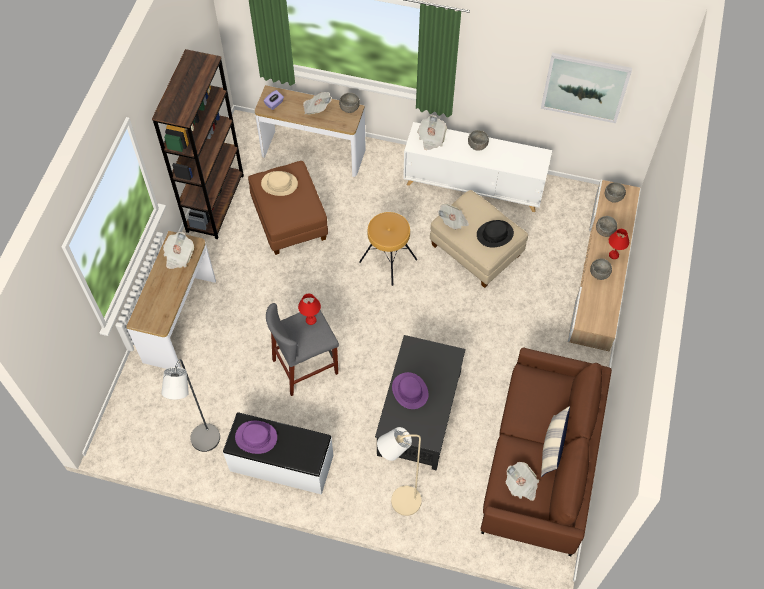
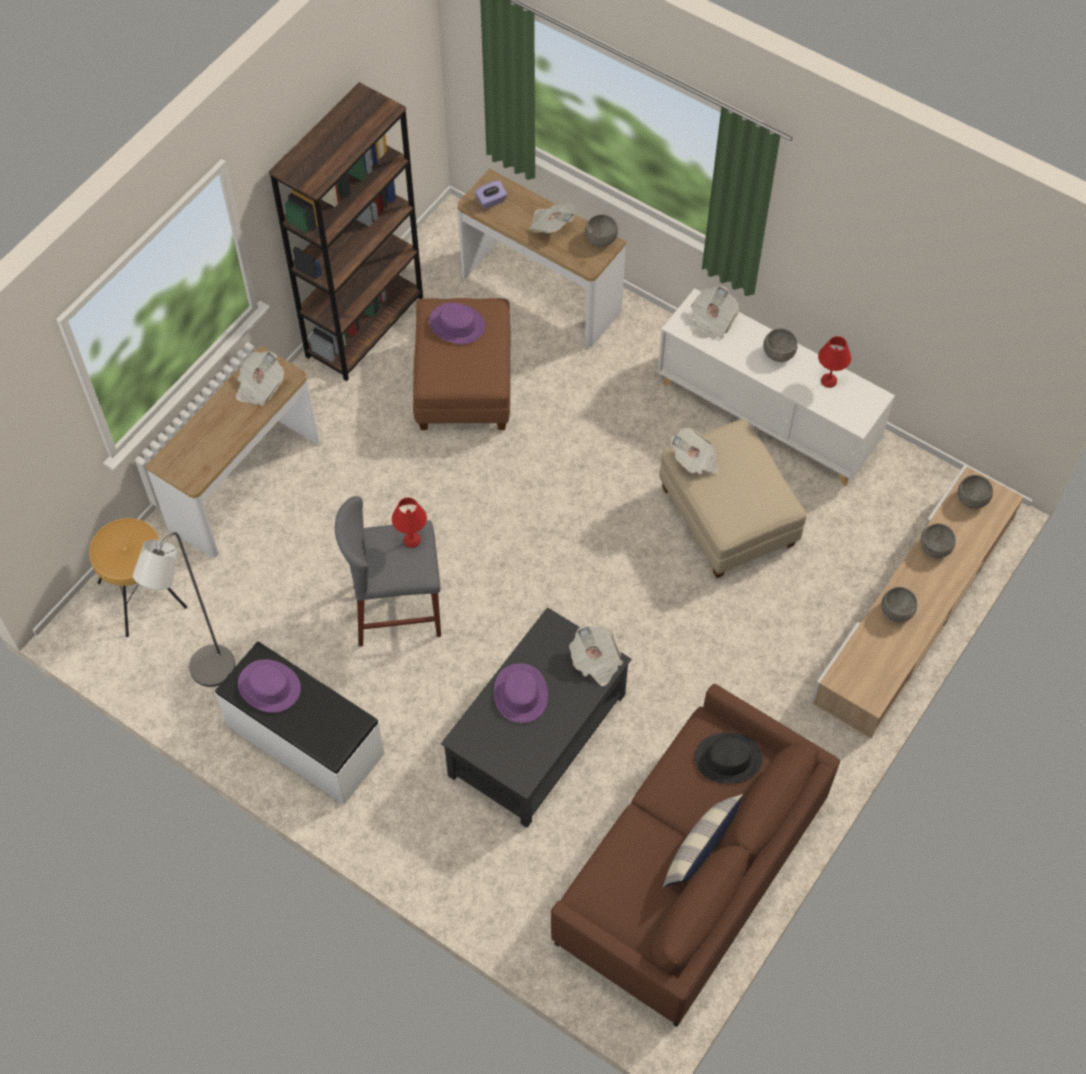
camera: 20 degrees right, 0 degrees up
(279, 184) = (456, 324): beige hat -> purple hat
(388, 260) = (586, 490): brown stool -> brown stool (142, 594)
(400, 502) = (453, 856): beige floor lamp -> none
(494, 234) = (751, 498): black hat -> black hat (728, 758)
(521, 485) = (627, 890): newspaper -> newspaper (595, 661)
(585, 87) = (958, 309): picture -> none
(614, 255) = (934, 590): red table lamp -> red table lamp (829, 381)

